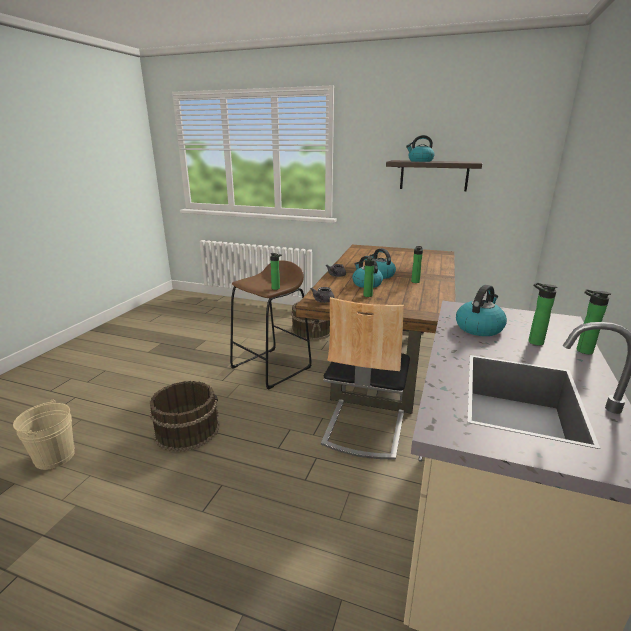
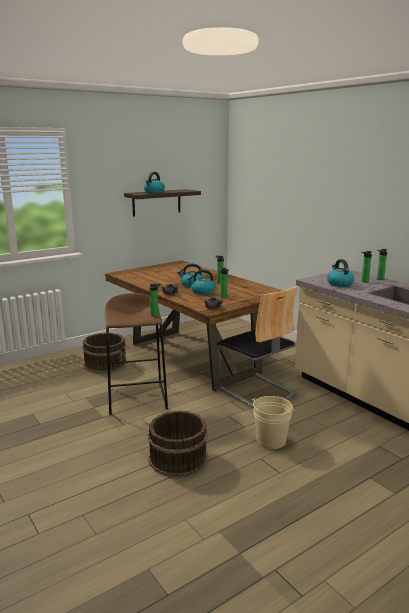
camera: 55 degrees left, 5 degrees down
(55, 456) = (132, 538): beige bucket -> beige bucket (271, 440)

